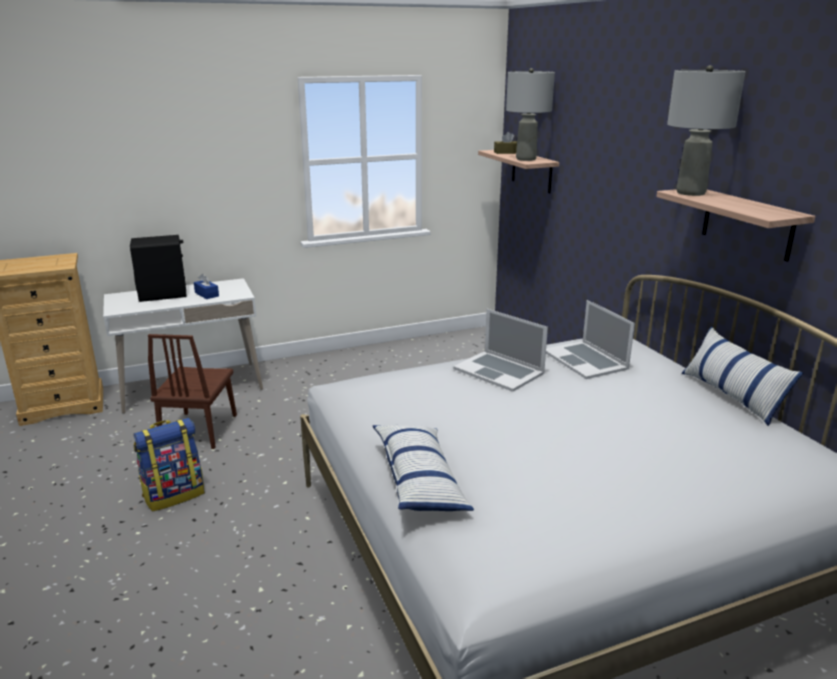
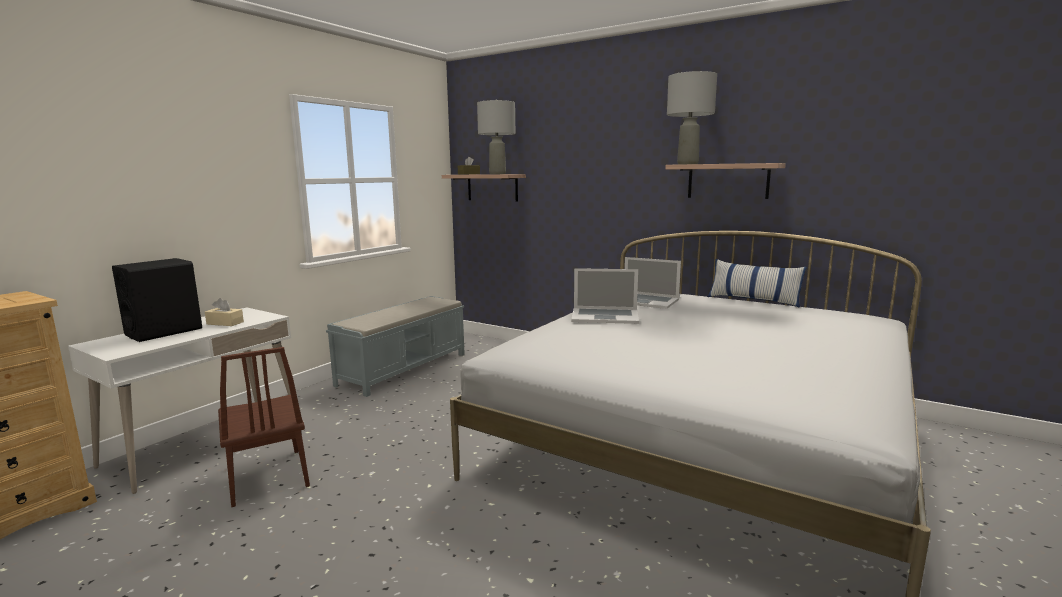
camera: 35 degrees left, 10 degrees down
(174, 494) = (315, 542): backpack -> none
(207, 294) = (225, 323): blue tissue box -> beige tissue box
(394, 358) = (404, 369): none -> grey bench
(419, 480) = (693, 382): pillow -> none

